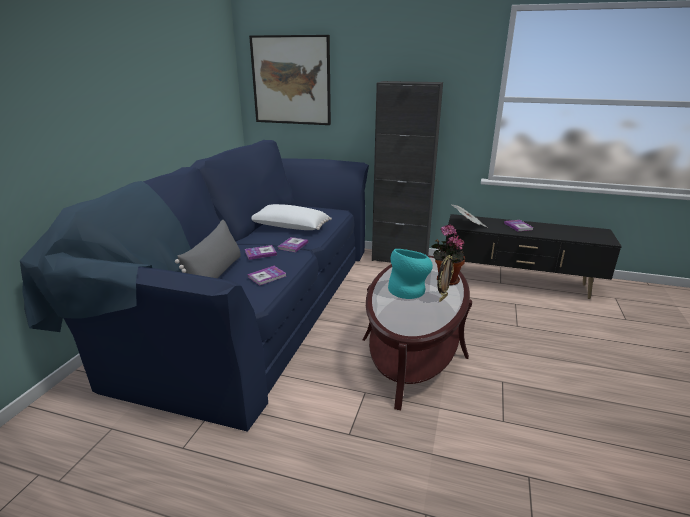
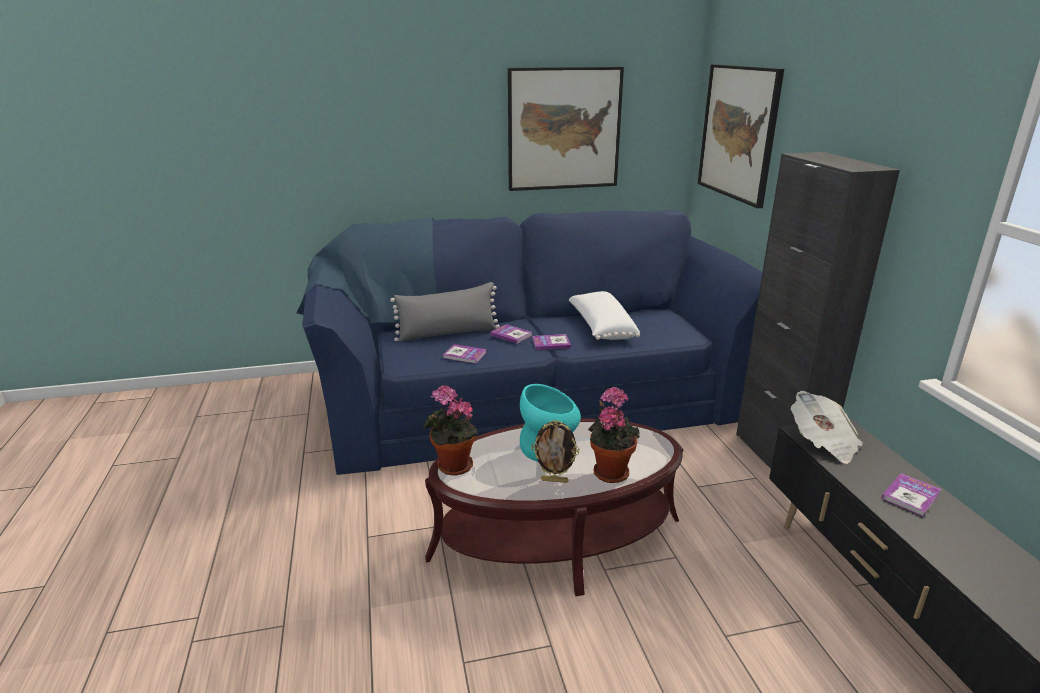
camera: 60 degrees right, 0 degrees up
(177, 88) = (564, 129): none -> picture
(400, 327) = (452, 467): none -> potted plant

